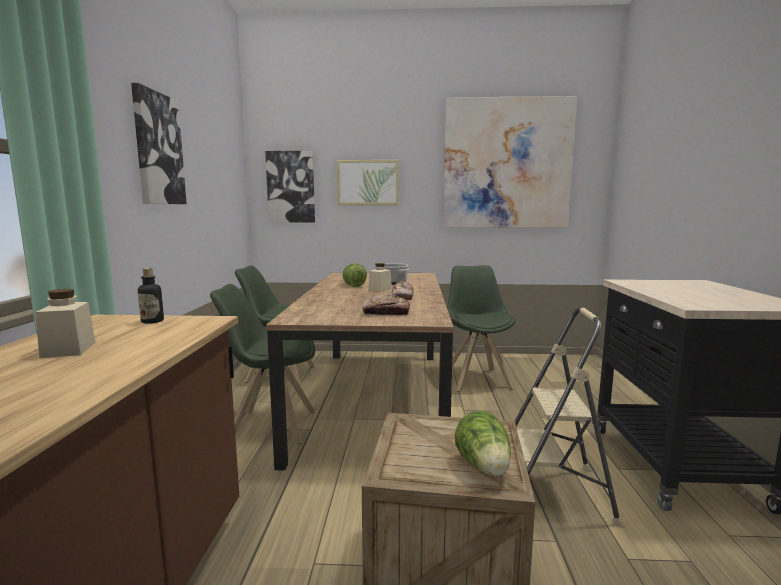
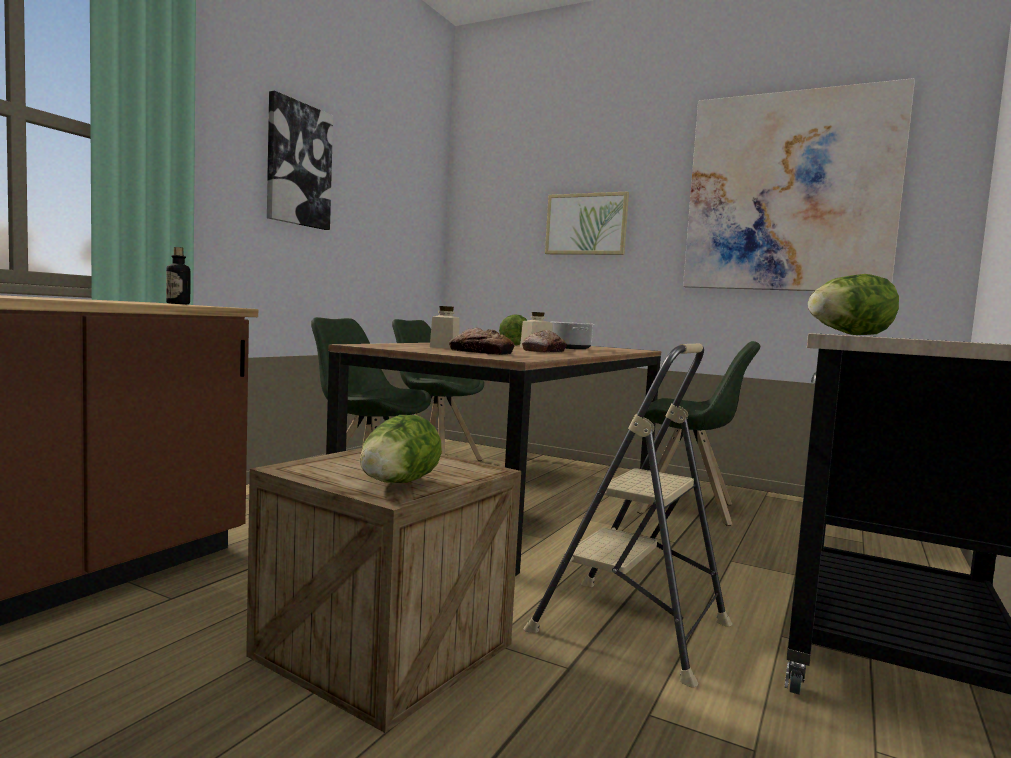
camera: 25 degrees right, 5 degrees down
(69, 350) = (66, 298): beige jar -> beige jar (444, 347)
(291, 187) = (493, 231): picture -> none
(477, 379) = (686, 508): green chair -> green chair turned 90 degrees clockwise
(670, 296) = (848, 334): none -> lettuce

